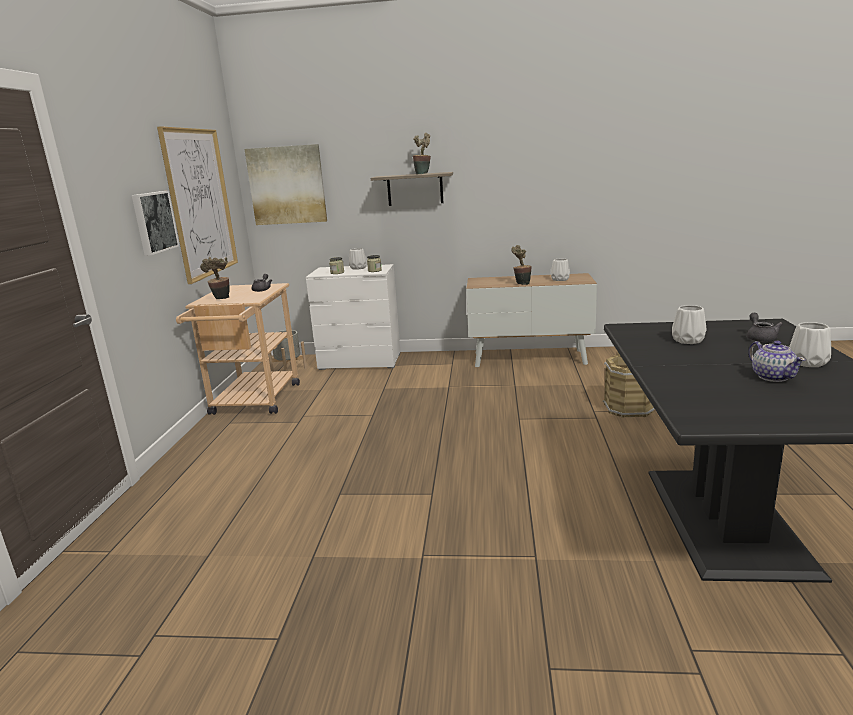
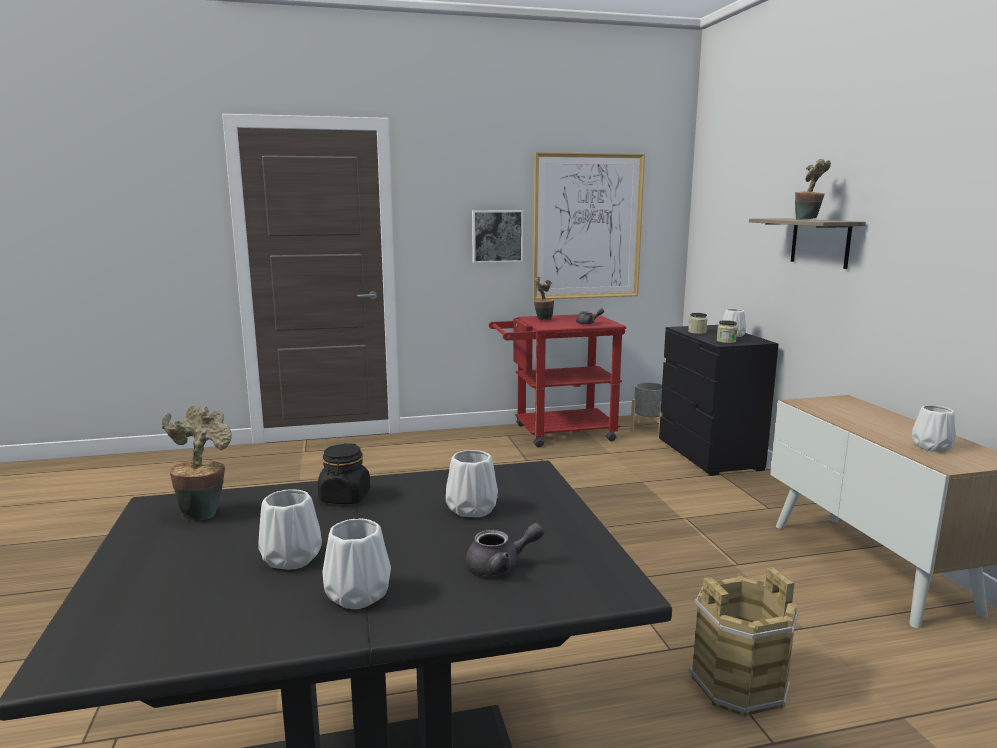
camera: 70 degrees right, 5 degrees down
(253, 402) = (555, 433): beige cart -> red cart
(287, 185) = (717, 219): picture -> none
(360, 361) = (709, 455): white dresser -> black dresser
(521, 283) = (854, 425): potted plant -> potted plant (204, 512)
(674, 367) = (345, 497): none -> black jar
(772, 377) = (293, 558): teapot -> white vase

